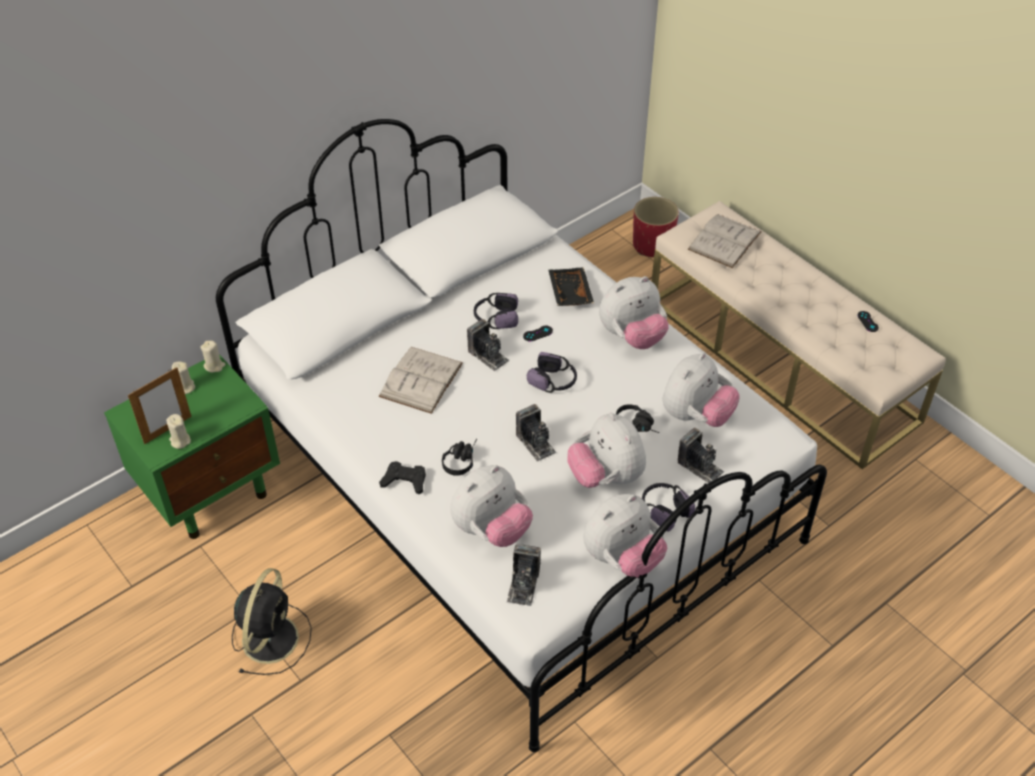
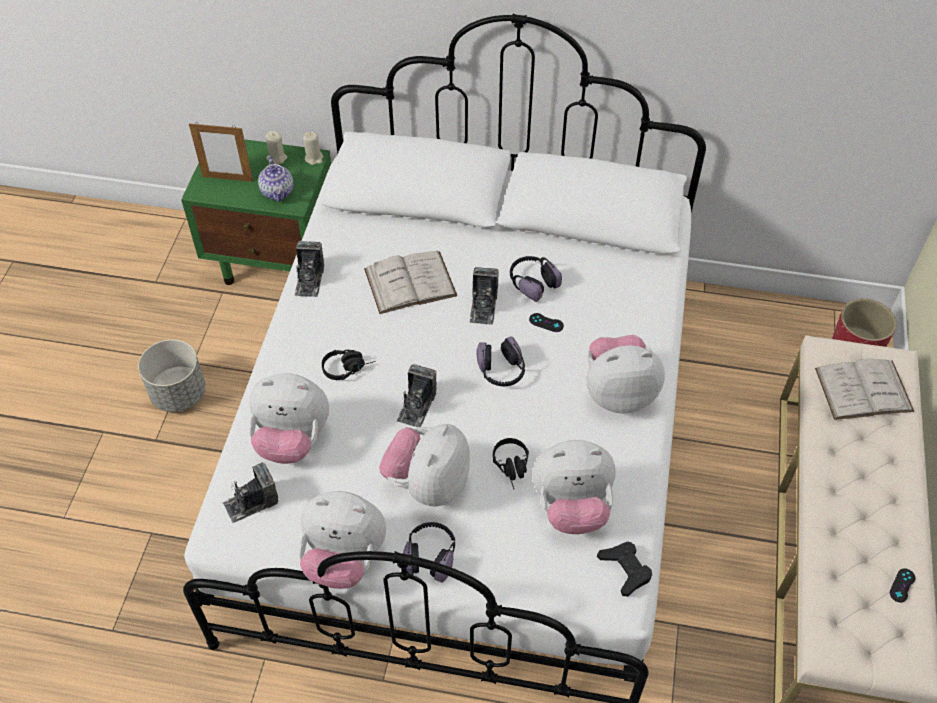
camera: 50 degrees right, 5 degrees up
(180, 441) = (223, 192): beige candle -> none
(222, 407) = (278, 192): none -> teapot
(271, 636) = (179, 393): black fan -> grey planter
(404, 480) = (291, 346): black game controller -> black game controller (625, 569)
(569, 293) = (620, 312): black tray -> none
(632, 336) = (618, 392): plush toy -> plush toy turned 150 degrees clockwise
(700, 466) = (511, 550): camera -> camera (309, 280)

